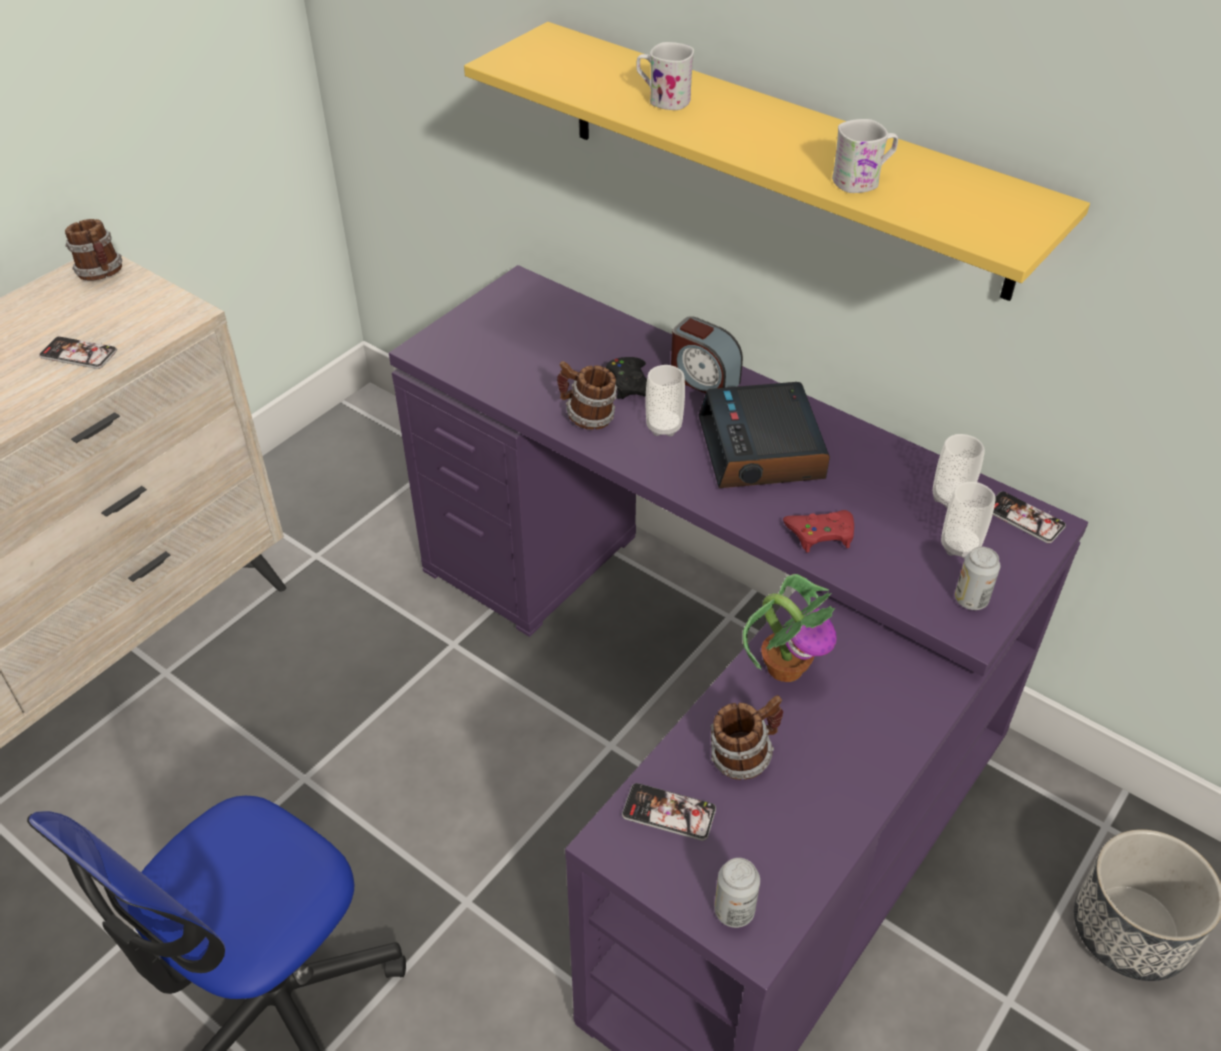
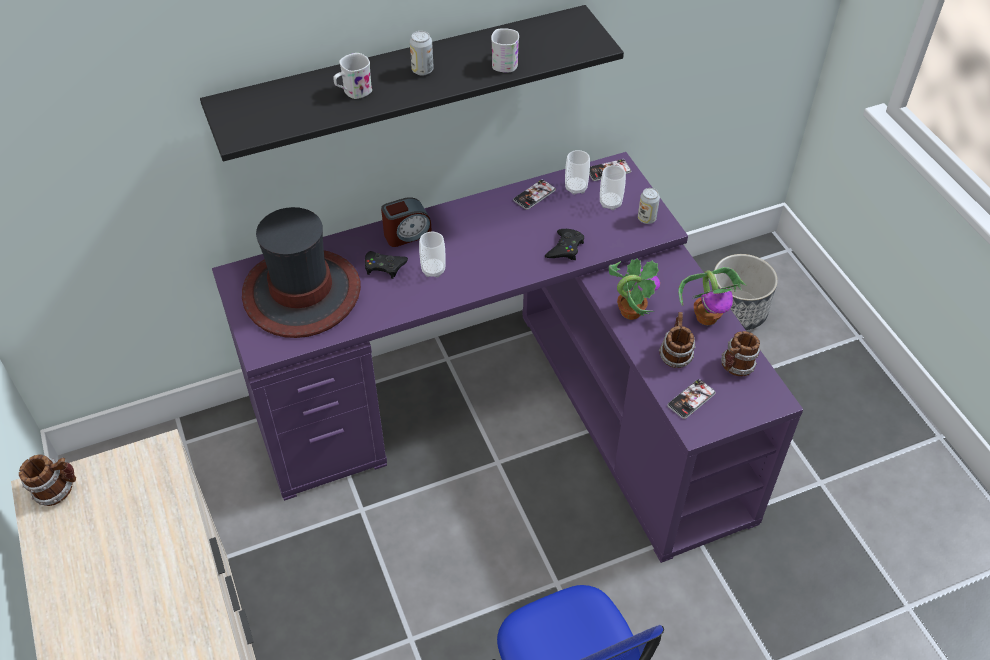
camera: 60 degrees left, 5 degrees up
(78, 354) = (154, 530): phone -> phone (534, 195)
(533, 341) = (302, 293): none -> hat
(587, 417) = (397, 299): mug -> mug (736, 367)
(734, 911) = (758, 400): can -> can (422, 70)
(762, 449) = (485, 238): alarm clock -> none
(783, 157) = (403, 81): yellow shelf -> black shelf
(821, 534) = (565, 248): red game controller -> black game controller
(857, 768) = (707, 317): none -> potted plant

